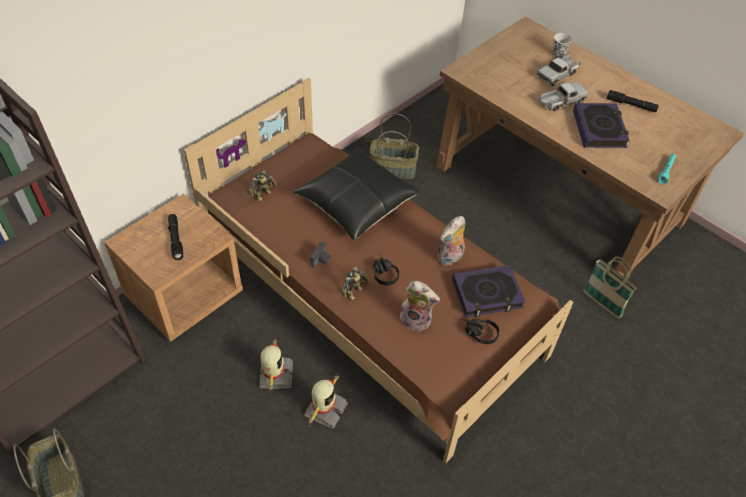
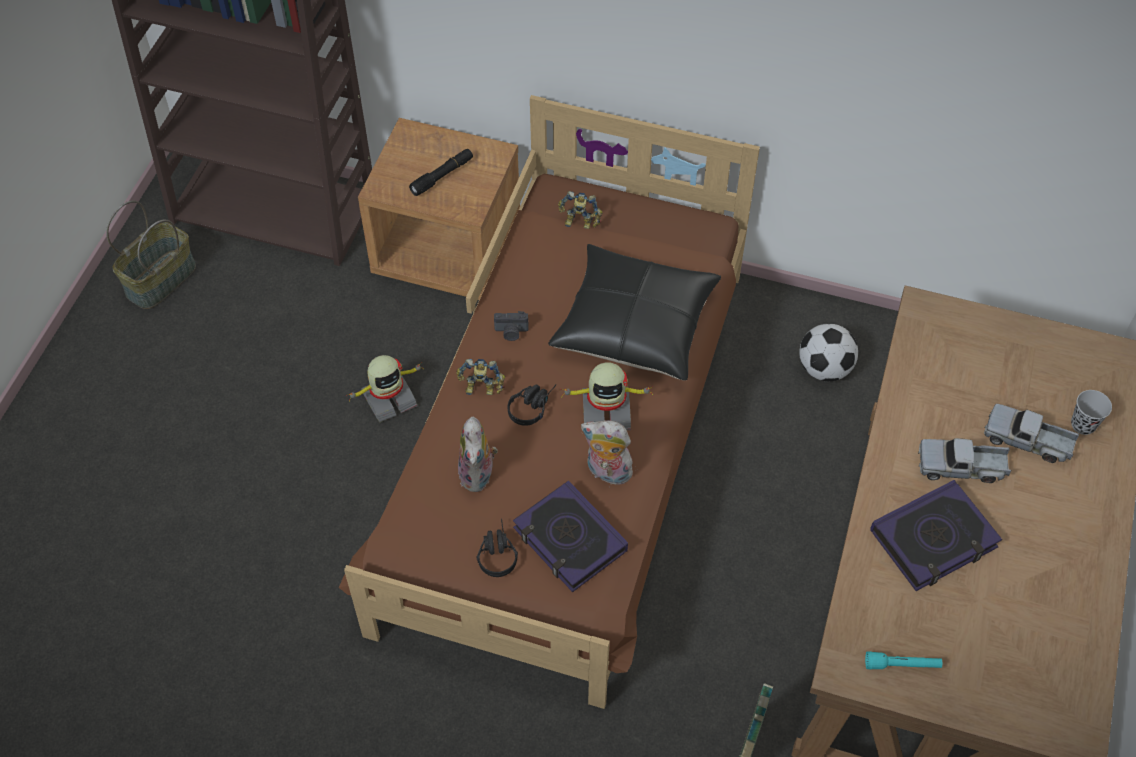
camera: 65 degrees right, 5 degrees up
(324, 409) = (369, 472): toy robot -> toy robot (606, 410)
(393, 168) = (824, 369): basket -> football
(561, 101) = (961, 466): toy truck -> toy truck turned 150 degrees clockwise
(631, 105) = (1036, 570): black flashlight -> none

